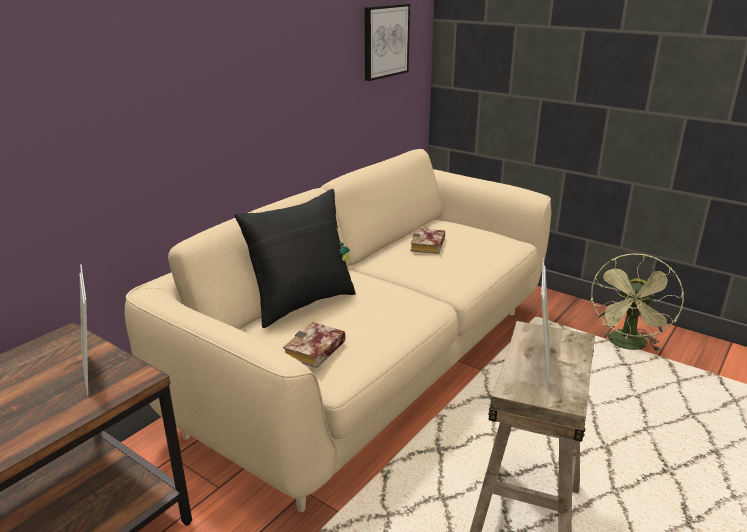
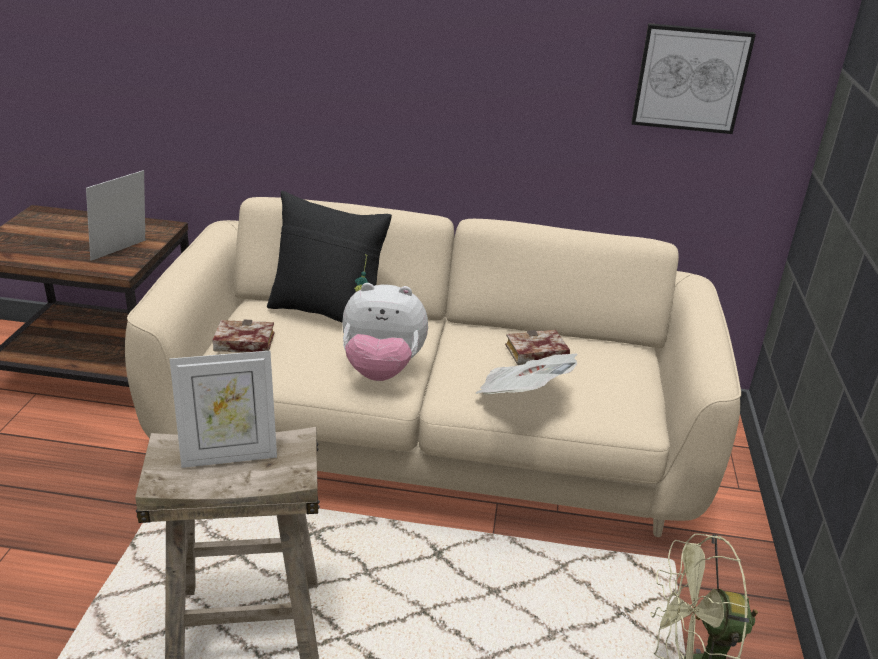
camera: 60 degrees right, 5 degrees up
(405, 301) = (382, 370): none -> plush toy
(473, 262) = (522, 395): none -> newspaper

